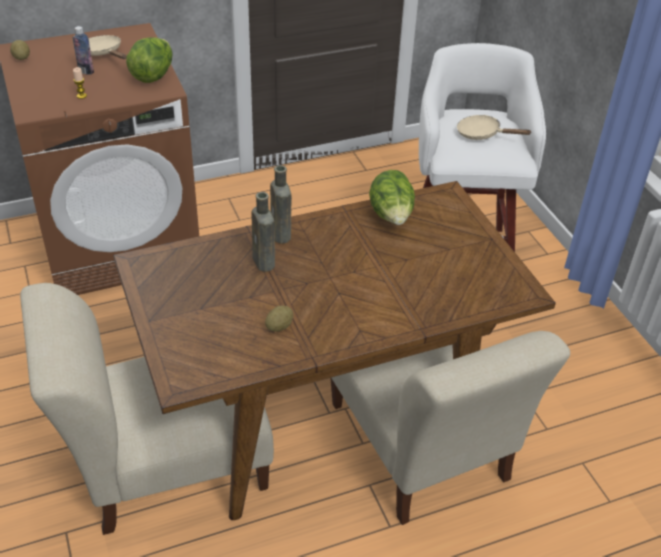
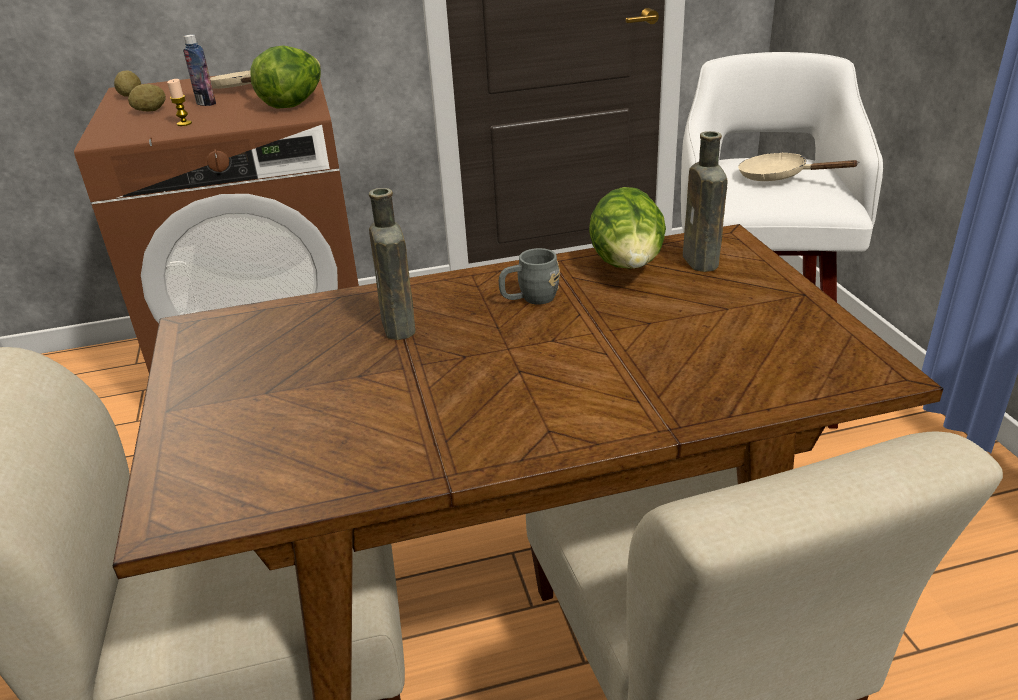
camera: 10 degrees right, 10 degrees down
(279, 326) = (396, 422): potato -> potato (150, 111)
(281, 235) = (439, 292): brown bottle -> brown bottle (701, 262)
(336, 241) = (530, 299): none -> grey mug

